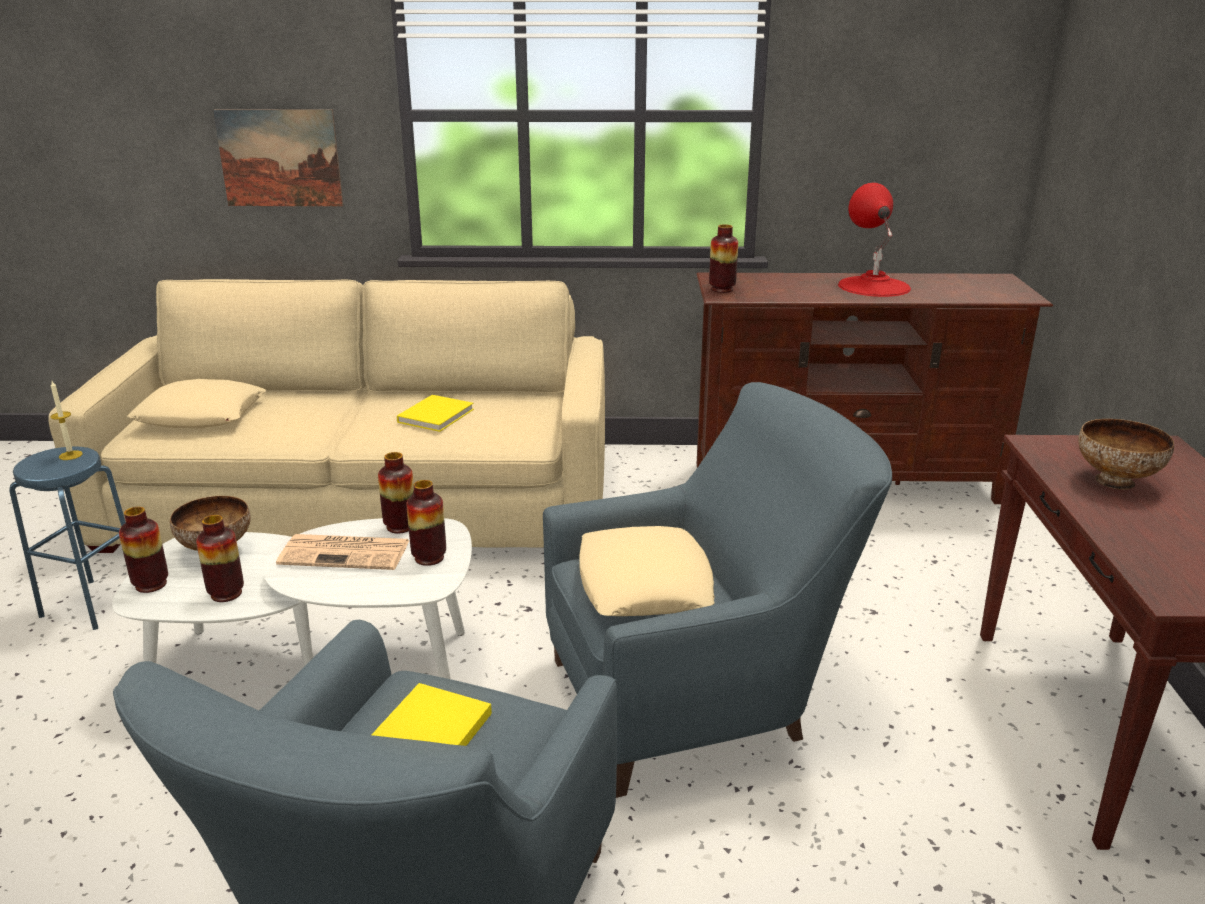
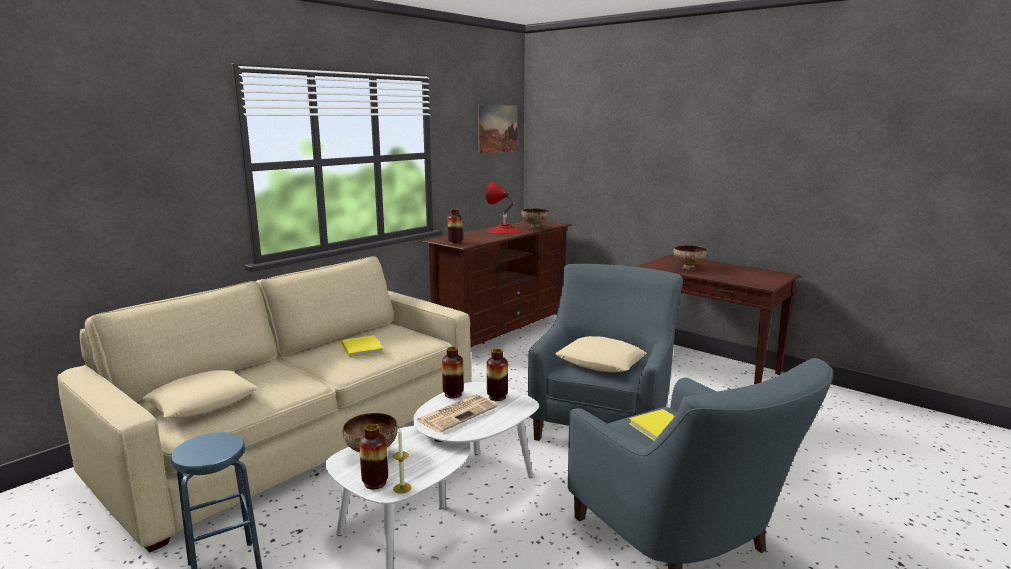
camera: 50 degrees left, 10 degrees down
(70, 455) = (208, 441): candle -> candle (402, 488)
(226, 594) = (427, 462): vase -> none
(280, 158) = (154, 206): picture -> picture (497, 129)
(951, 293) = (535, 227): none -> bowl

